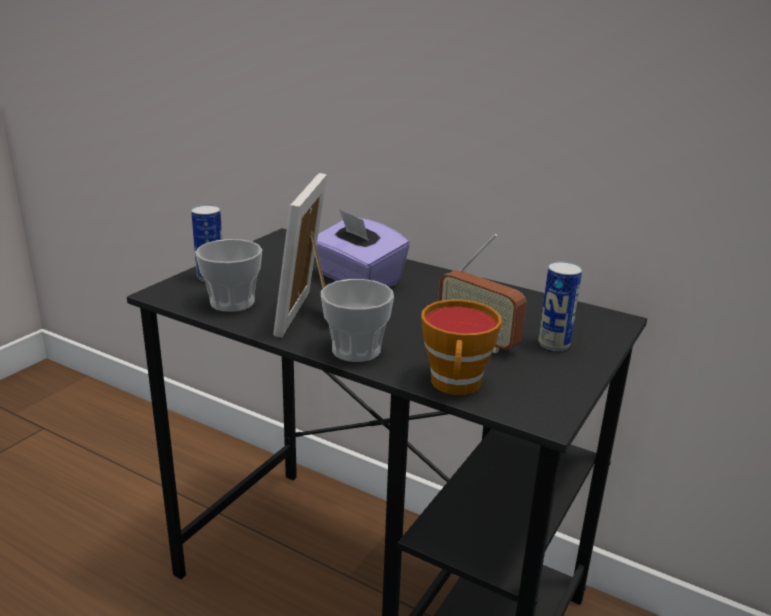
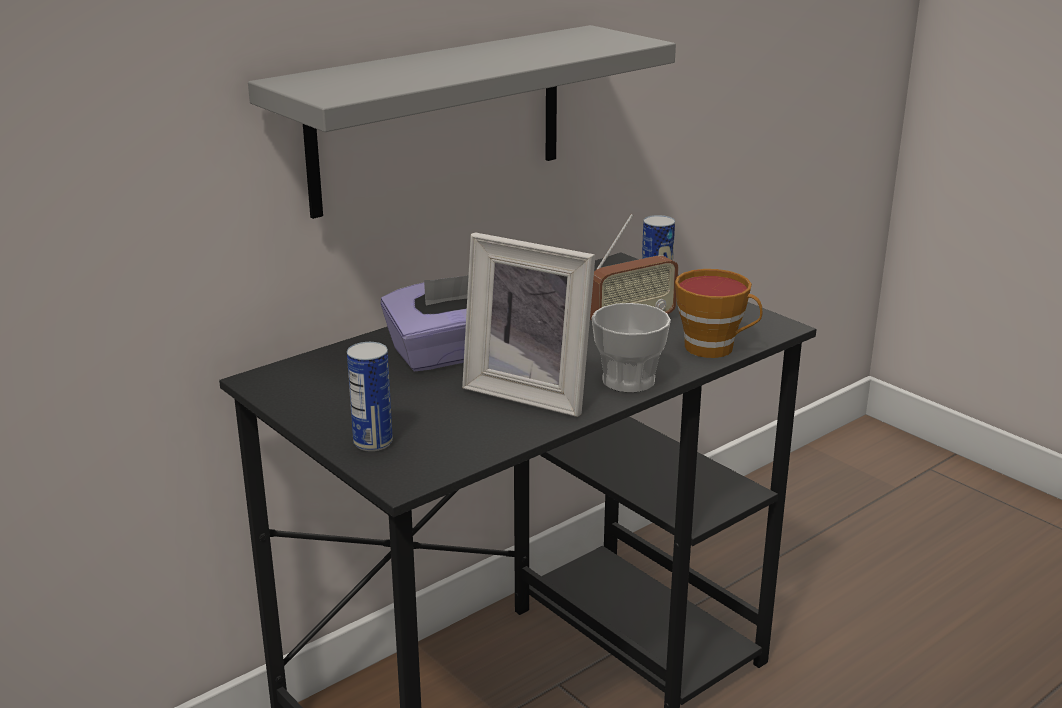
camera: 70 degrees left, 0 degrees up
(232, 302) = (467, 434): cup -> none
(471, 112) = (438, 119): none -> grey shelf

